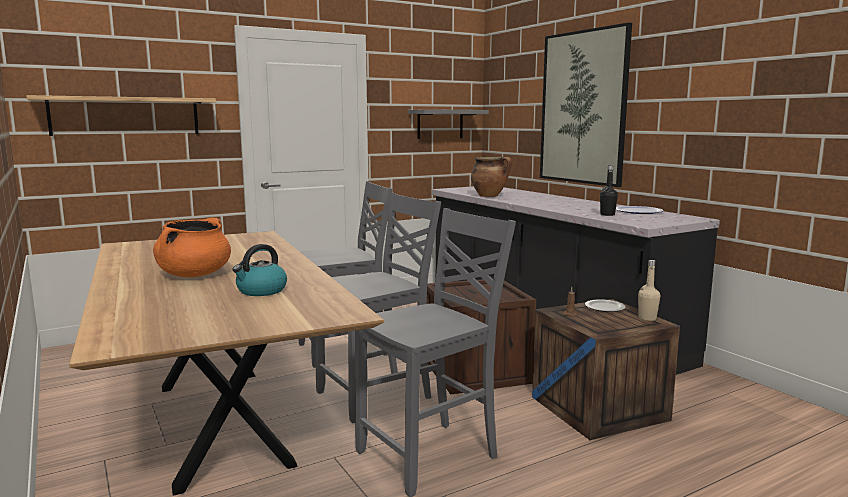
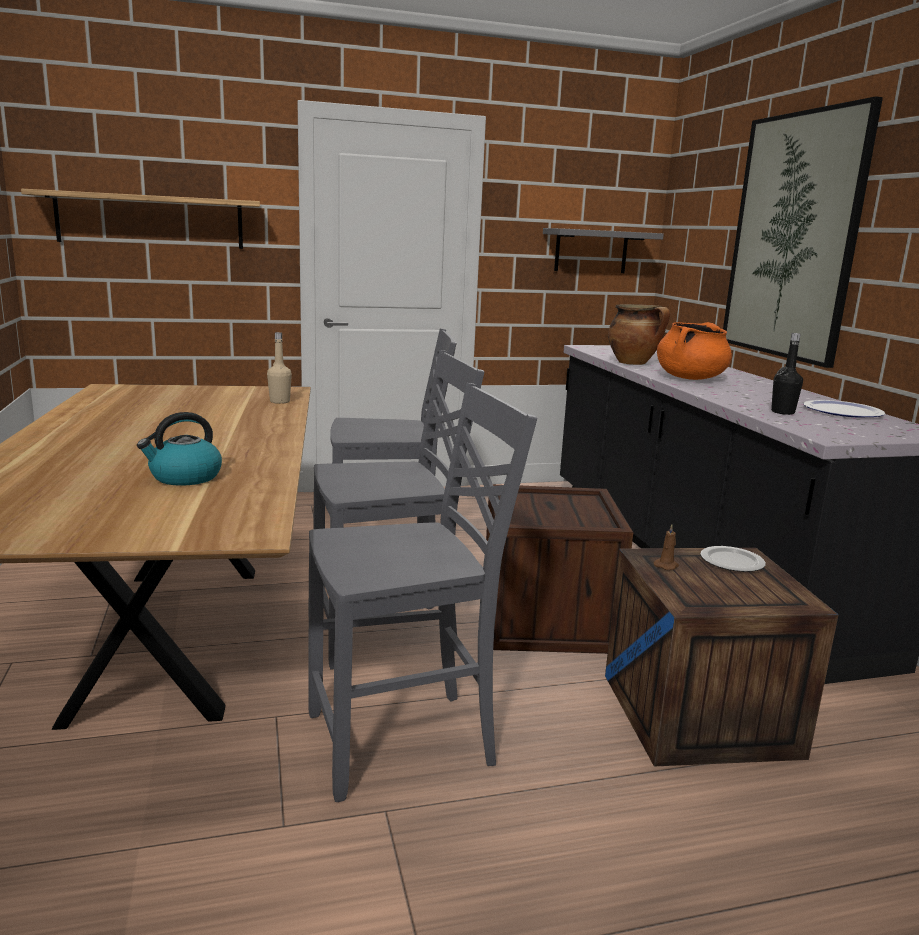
camera: 15 degrees right, 5 degrees up
(195, 275) = (136, 441): orange cooking pot -> orange cooking pot (690, 378)
(647, 318) = (789, 592): beige bottle -> beige bottle (279, 401)

